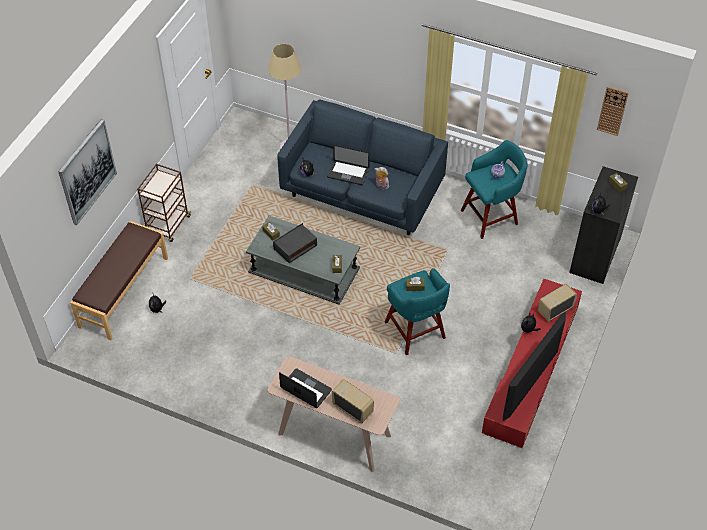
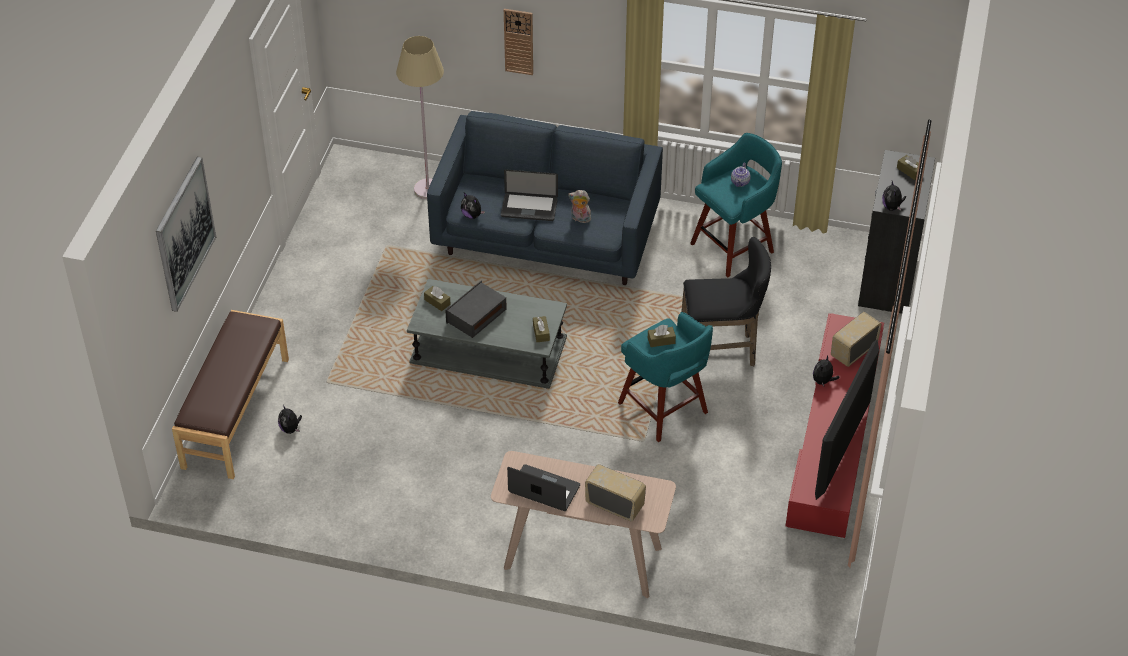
camera: 10 degrees left, 5 degrees down
(168, 225) = (278, 316): brown cart -> none
(465, 294) = (722, 351): none -> black stool
(612, 110) = (890, 69): wall clock -> wall clock (518, 41)

